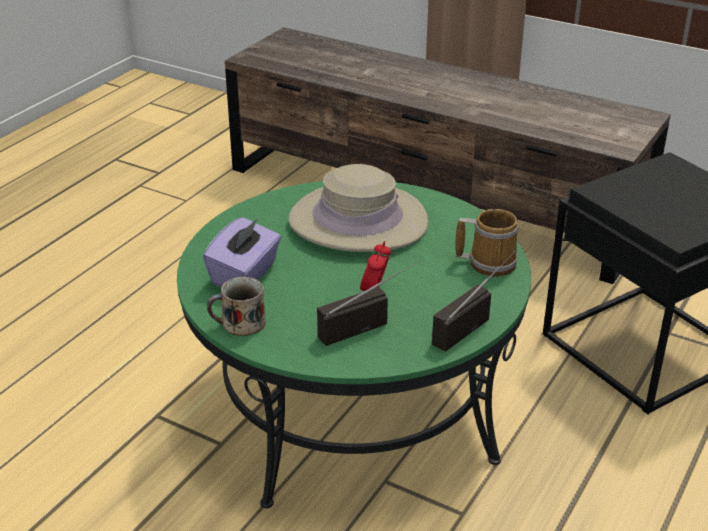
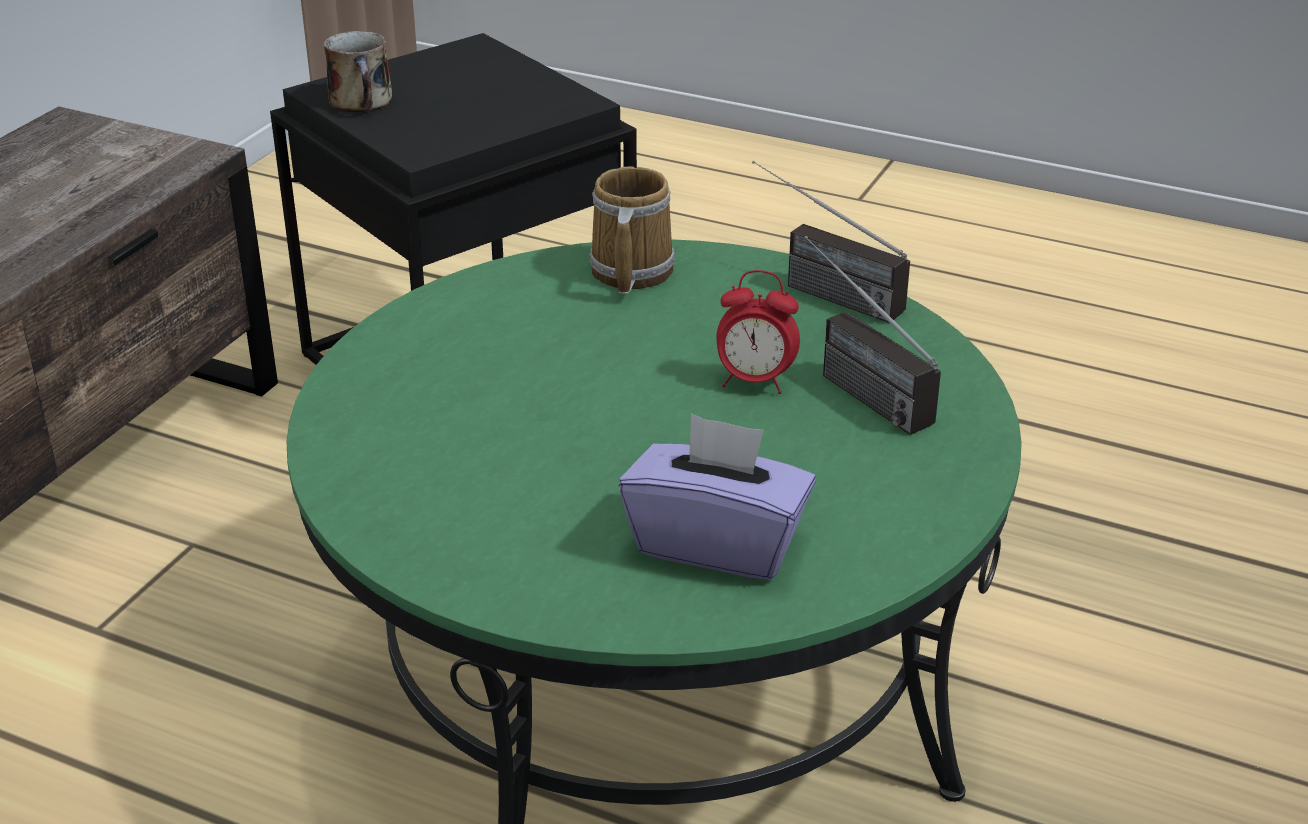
camera: 95 degrees left, 0 degrees up
(241, 323) = (898, 529): mug -> mug (362, 101)
(358, 221) = (485, 412): beige hat -> none

